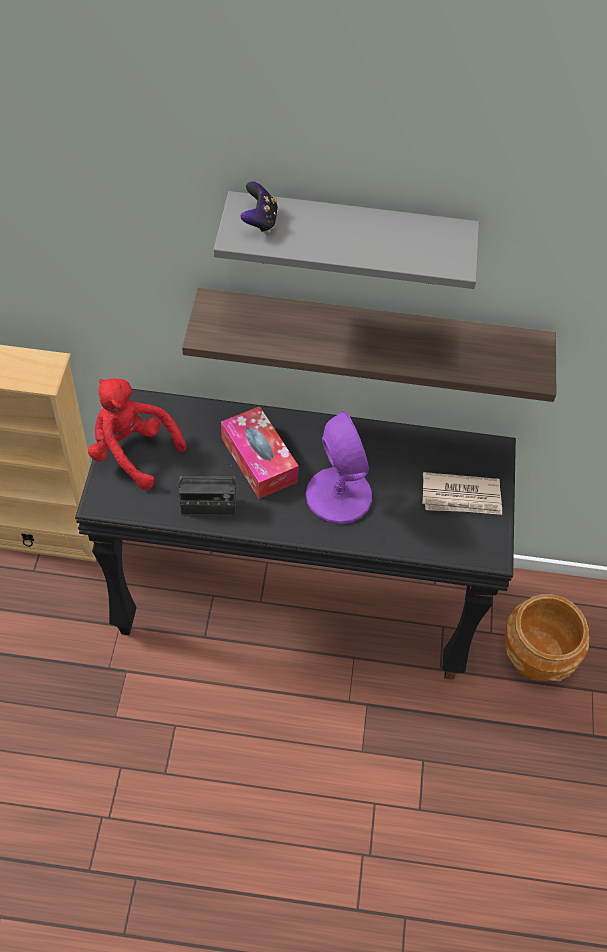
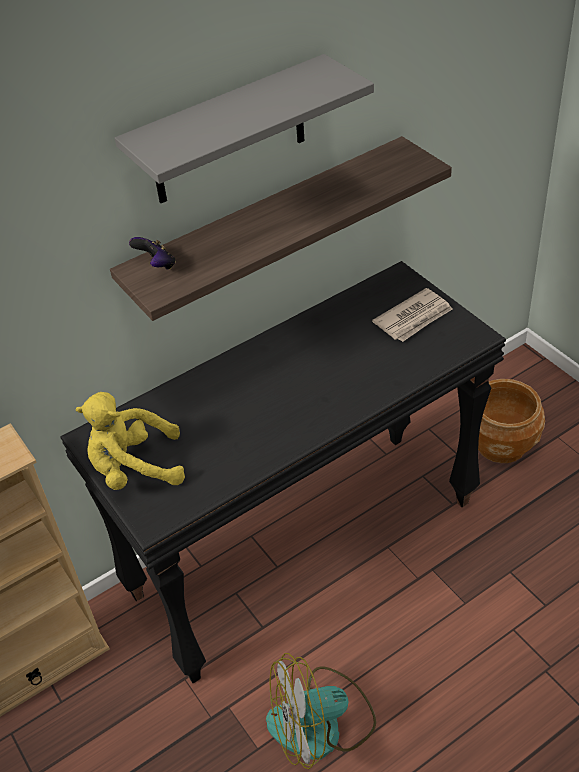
camera: 35 degrees left, 10 degrees down
(132, 452) = (134, 468): red plush toy -> yellow plush toy
(170, 740) = (321, 725): none -> fan
(208, 506) = (244, 458): radio -> none
(259, 221) = (168, 139): game controller -> game controller (157, 266)
(259, 460) = (243, 399): tissue box -> none
(338, 496) = (331, 379): purple table lamp -> none

